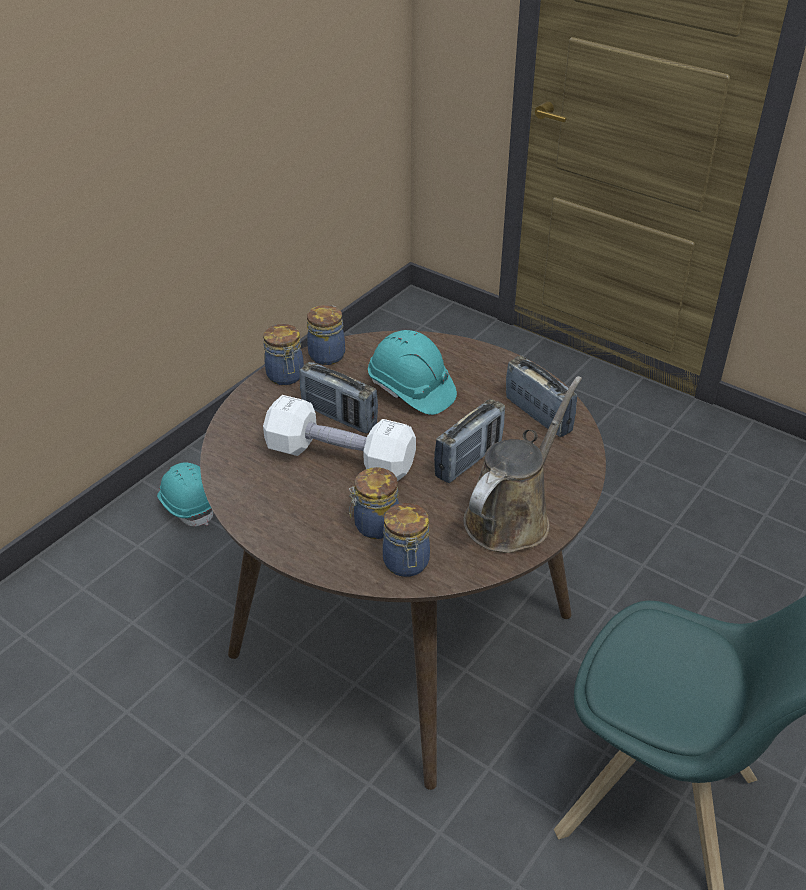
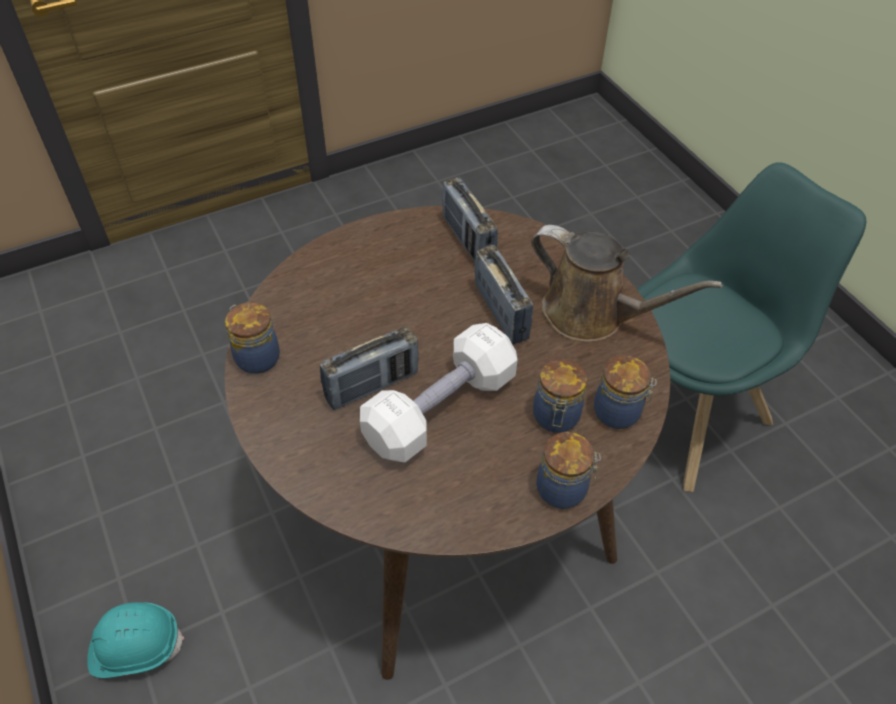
camera: 65 degrees left, 10 degrees up
(285, 376) = (267, 408): jar -> jar (563, 489)
(411, 390) = (369, 312): turquoise hard hat -> none
(512, 516) = (592, 314): brown watering can -> brown watering can turned 150 degrees clockwise
(538, 415) = (468, 240): radio -> radio turned 105 degrees counterclockwise

